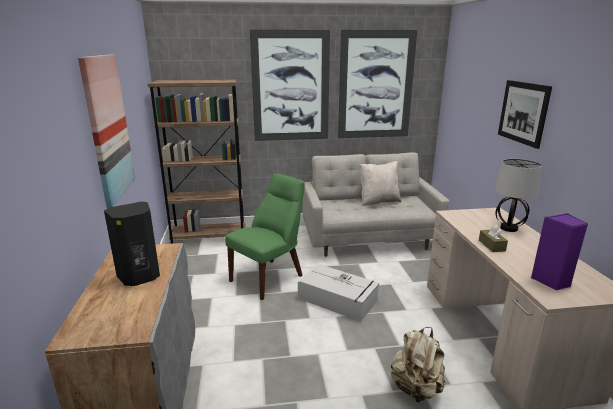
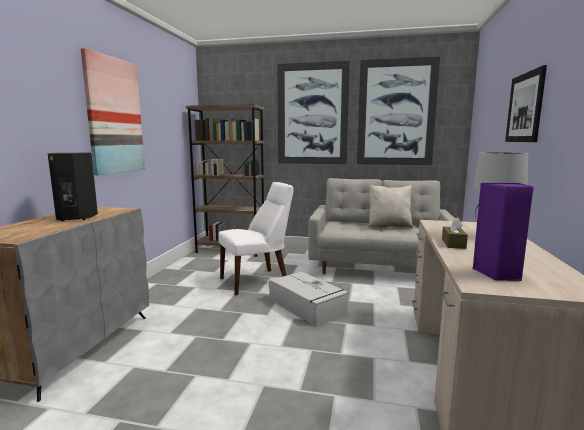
camera: 20 degrees right, 10 degrees down
(269, 277) = (257, 281): green chair -> white chair
(416, 388) = (328, 394): beige backpack -> none

